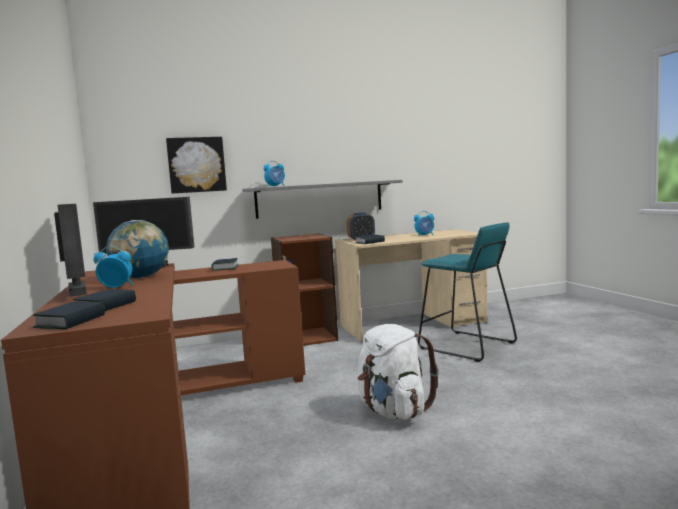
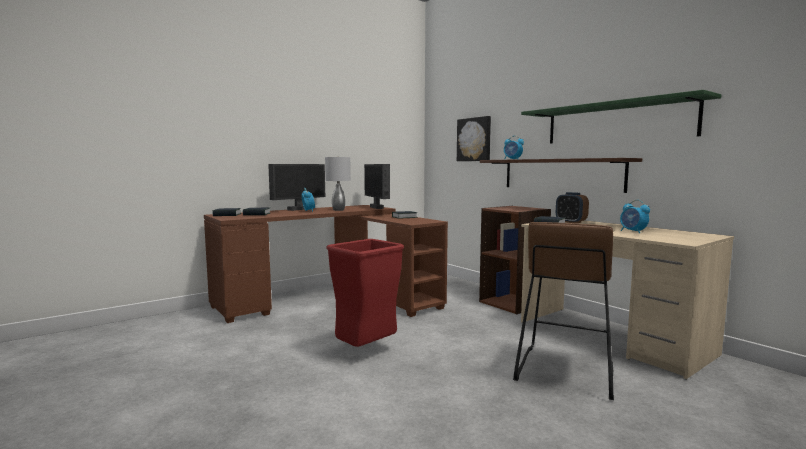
camera: 70 degrees right, 0 degrees up
(141, 277) = (338, 210): globe -> grey table lamp
(319, 199) = (560, 174): grey shelf -> brown shelf
(366, 151) = (616, 123): none -> green shelf
(393, 411) = (366, 352): white backpack -> red trash can
(466, 346) = (564, 371): turquoise stool -> brown stool

